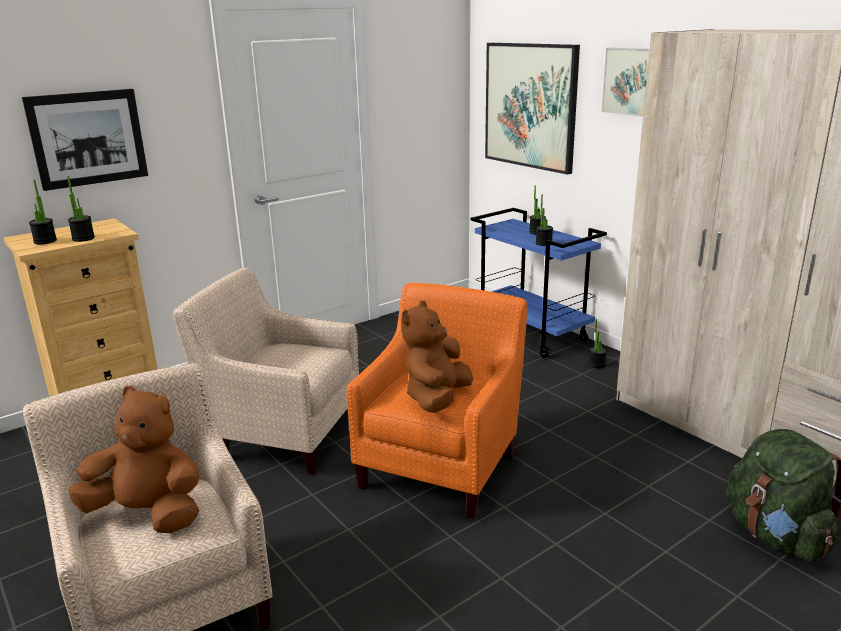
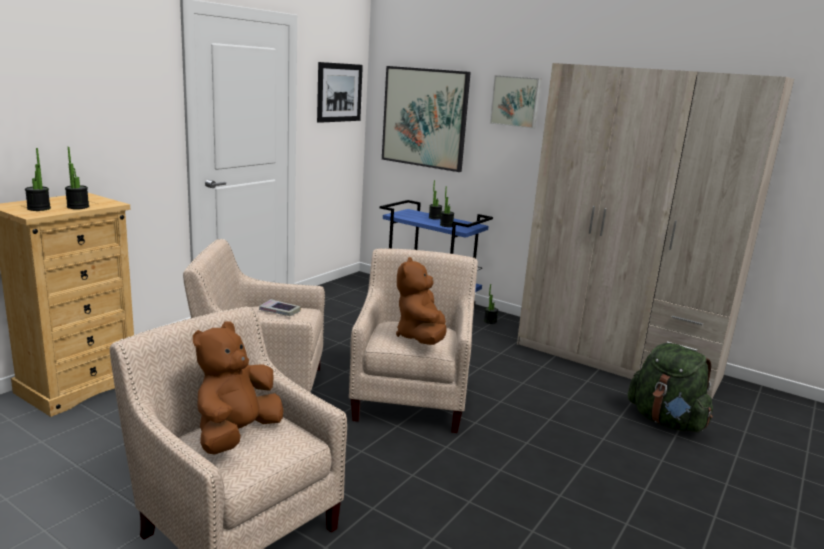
camera: 20 degrees left, 5 degrees down
(88, 138) = (70, 115): picture -> picture (339, 92)
(148, 513) = (236, 435): brown plush toy -> brown plush toy turned 60 degrees counterclockwise
(298, 352) = (279, 311): none -> book
(442, 466) = (412, 399): orange armchair -> beige armchair

